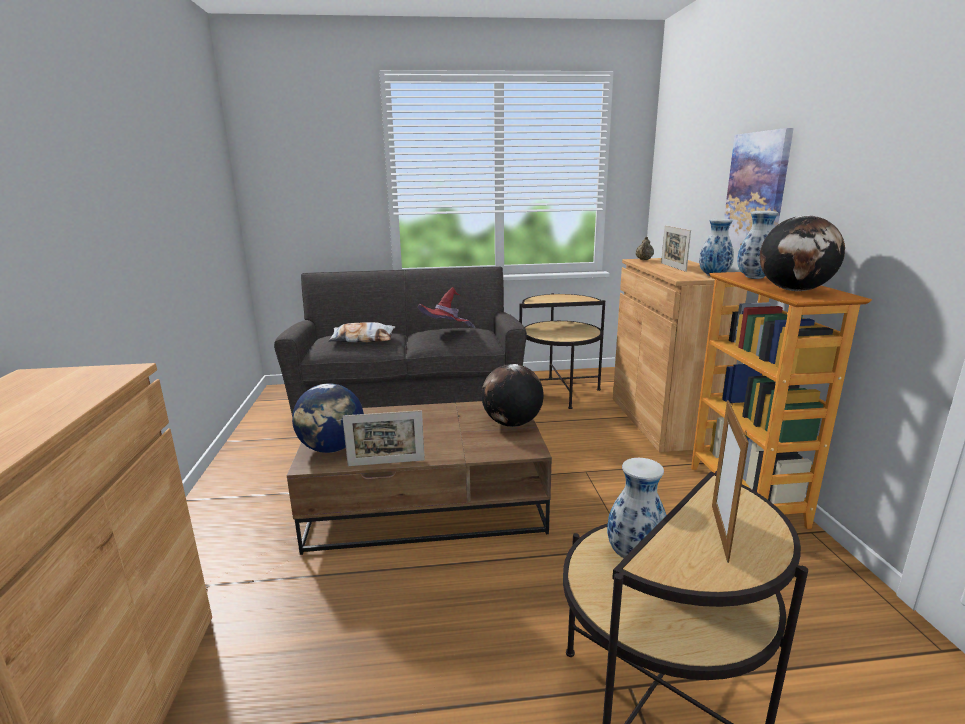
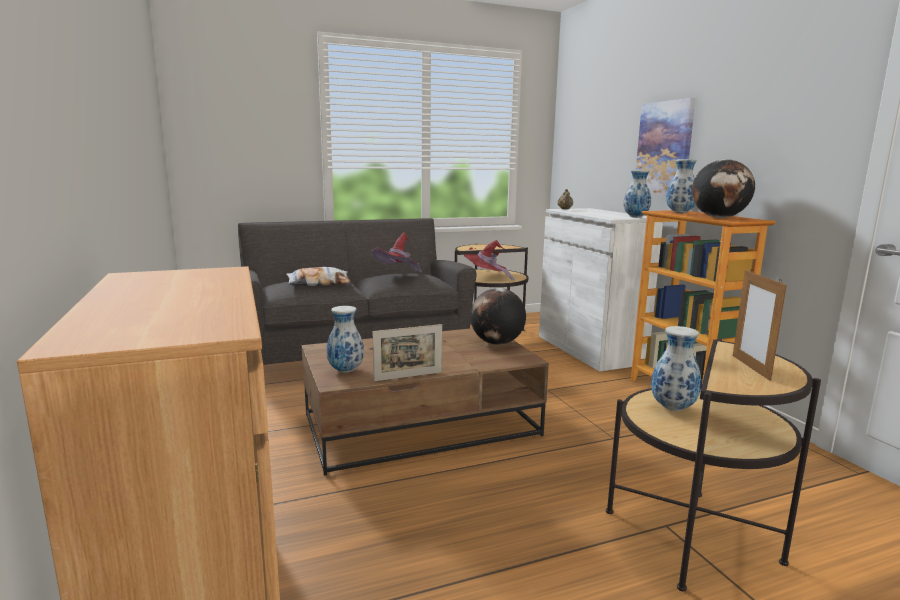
camera: 15 degrees left, 5 degrees down
(332, 448) = (346, 370): globe -> vase
(553, 333) = (486, 278): none -> red hat
(662, 421) = (589, 349): brown cabinet -> white cabinet
(673, 267) = (595, 213): picture frame -> none

